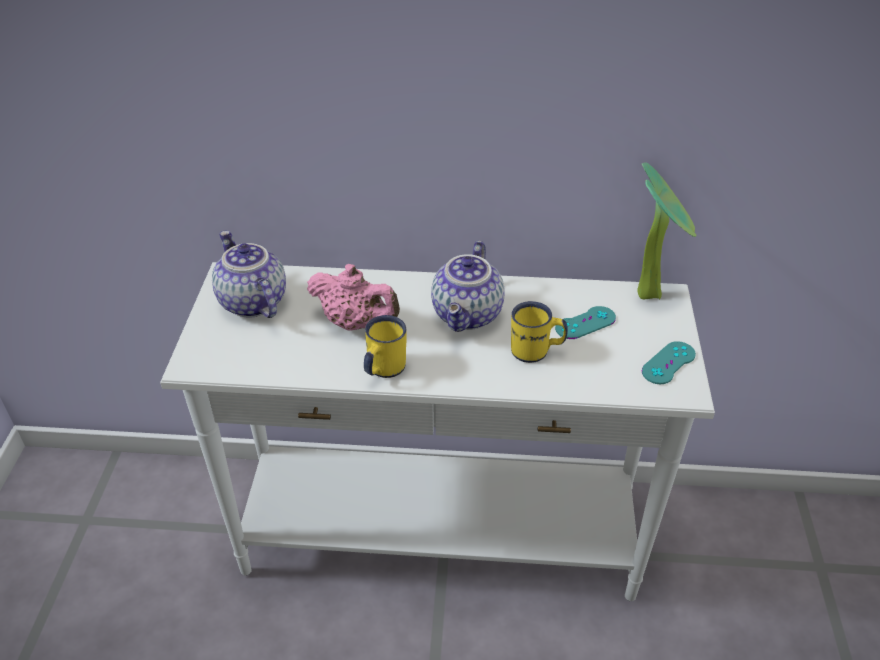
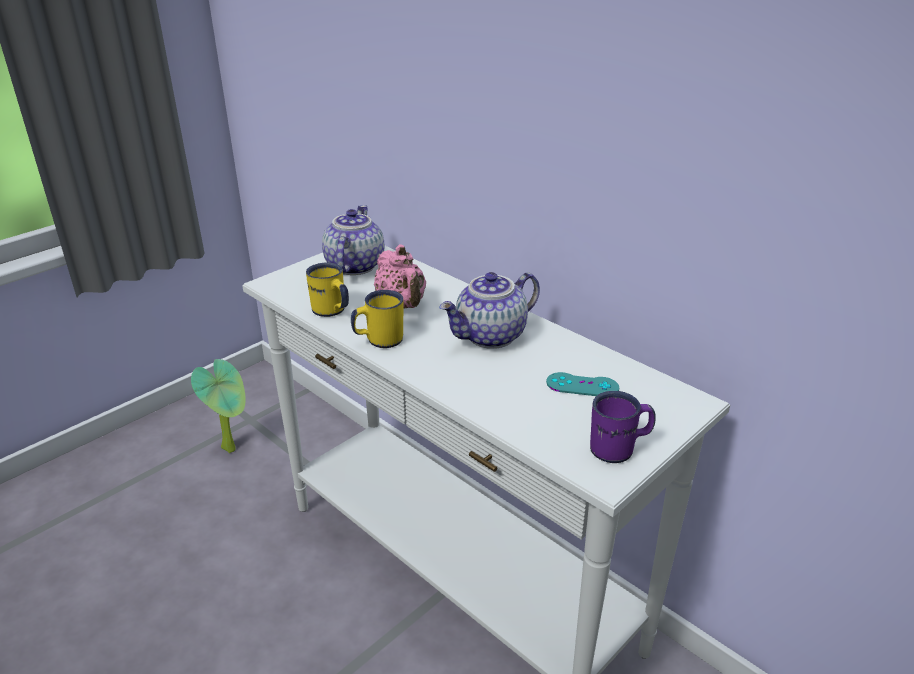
camera: 40 degrees right, 10 degrees down
(536, 351) = (510, 384): yellow mug -> yellow mug (331, 312)
(651, 292) = (680, 392): potted plant -> potted plant (232, 447)
(668, 363) = (619, 449): turquoise game controller -> purple mug

